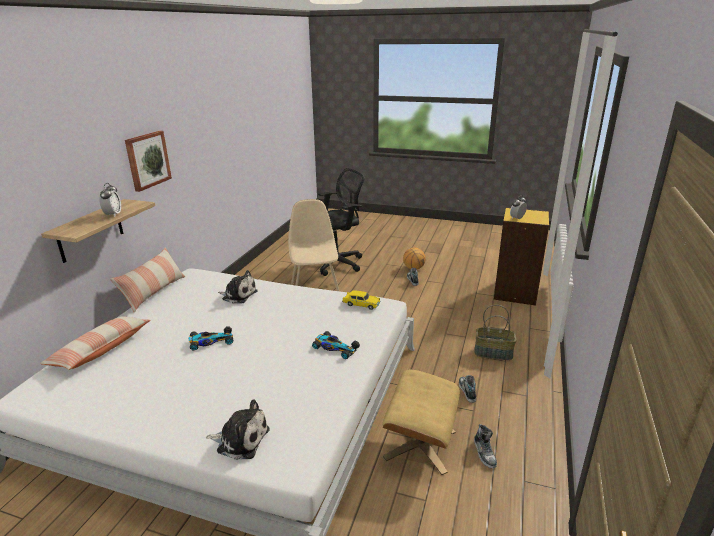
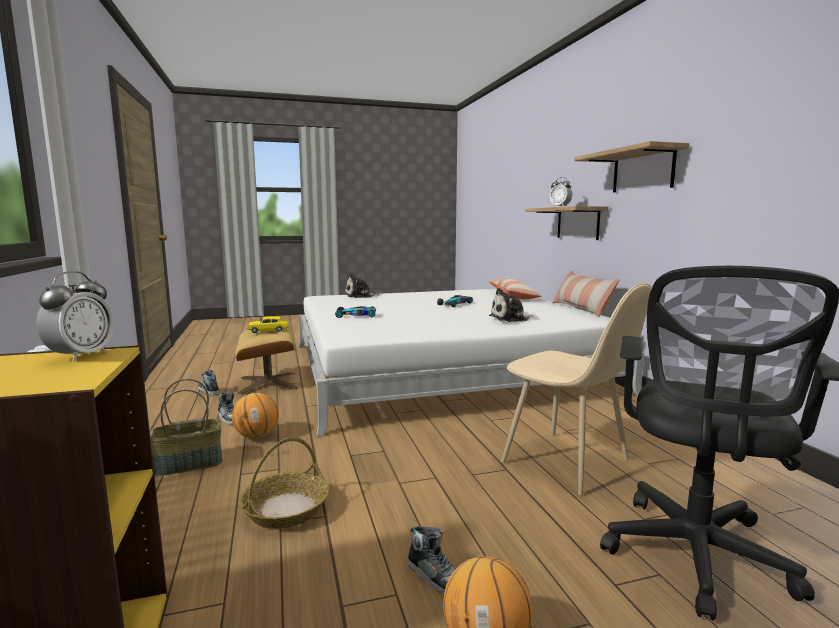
camera: 145 degrees right, 15 degrees down
(147, 160) = (642, 171): picture -> shelf
(361, 304) = (374, 333): yellow toy car -> yellow toy car (268, 330)
(449, 313) = (286, 509): none -> basket
(451, 363) = (256, 436): none -> basketball

